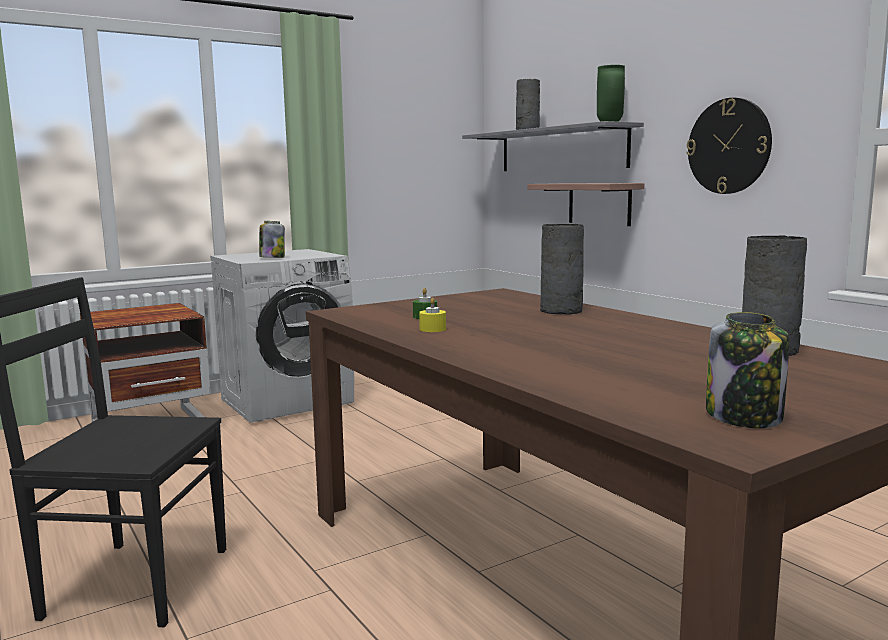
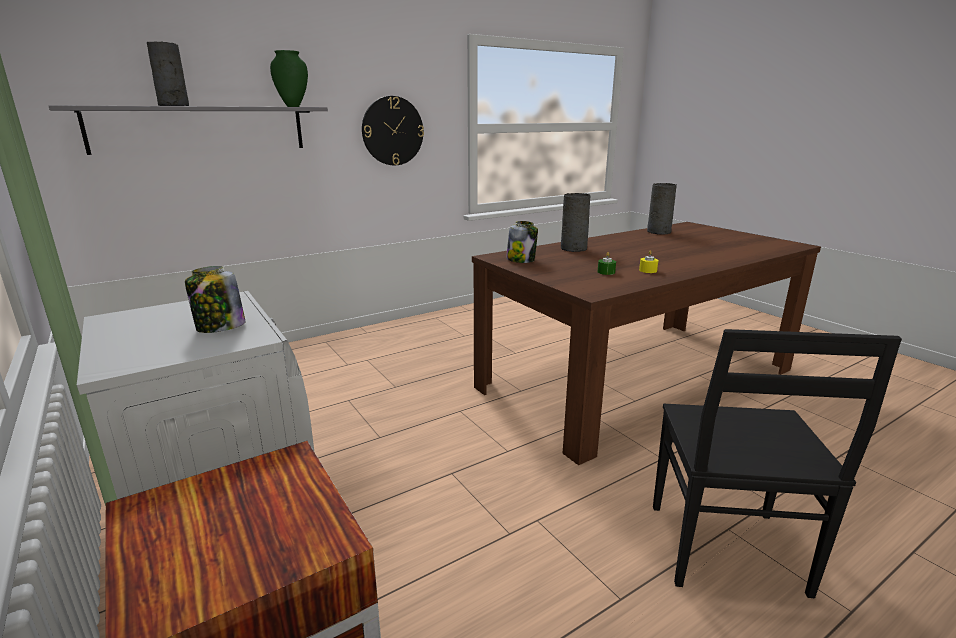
camera: 90 degrees left, 10 degrees up
(599, 203) = (269, 182): shelf -> none
(744, 417) = (765, 242): jar -> jar (521, 260)

